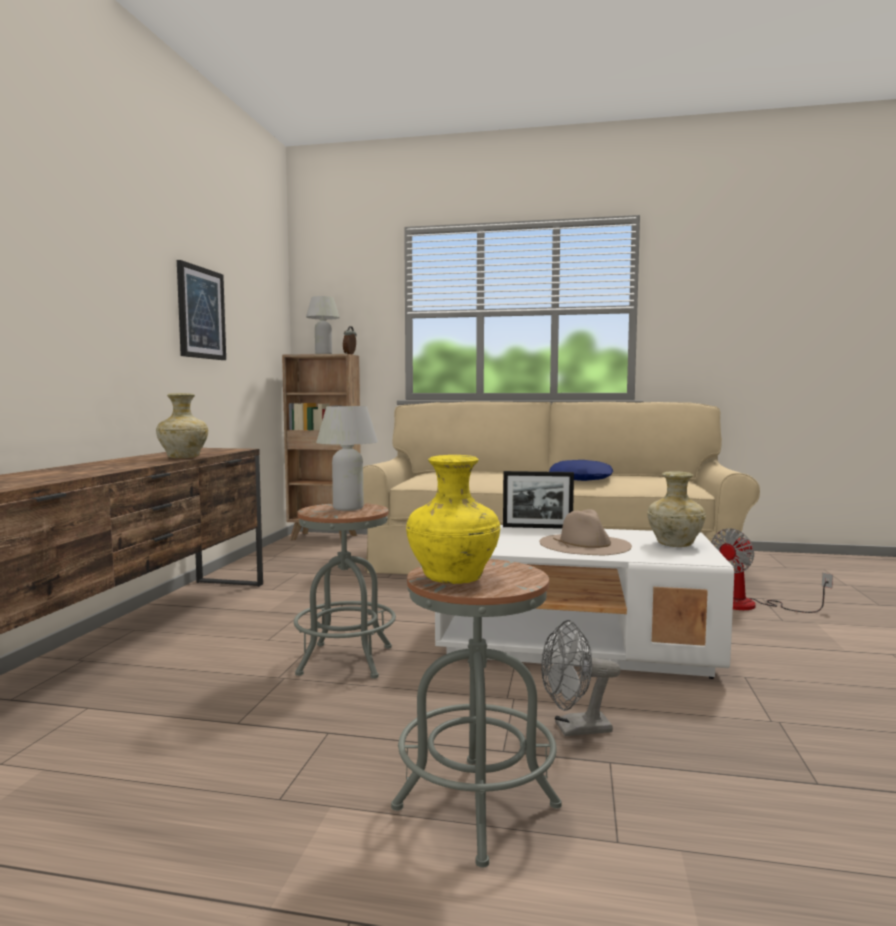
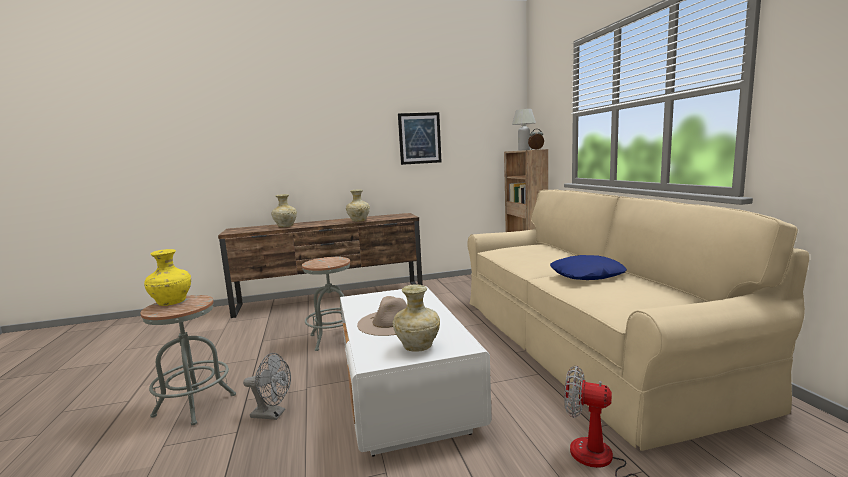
camera: 65 degrees right, 5 degrees up
(60, 474) = (285, 226): none -> beige vase
(348, 508) = (330, 261): white table lamp -> none
(537, 527) = (434, 302): picture frame -> none
(574, 729) = (273, 414): grey fan -> grey fan turned 135 degrees clockwise

